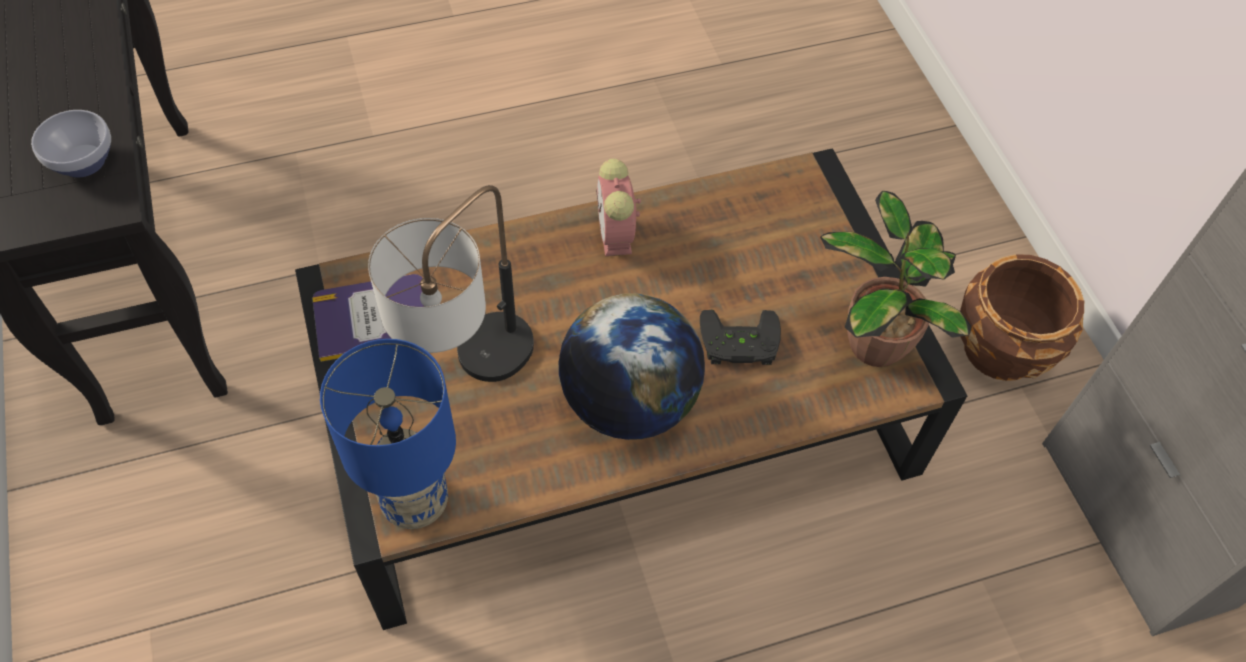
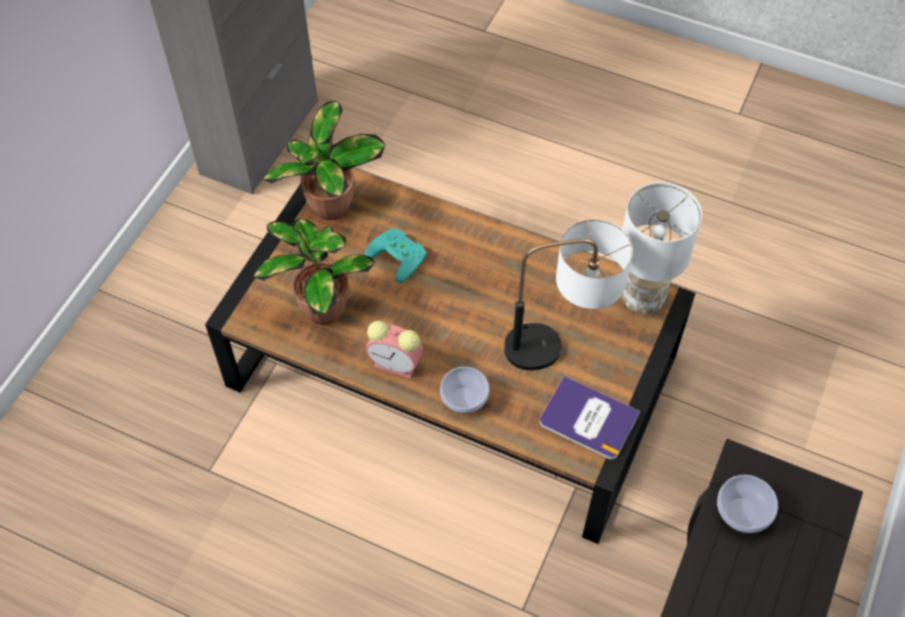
camera: 135 degrees left, 0 degrees up
(414, 500) = (642, 300): blue table lamp -> white table lamp
(519, 250) = (463, 399): none -> bowl
(616, 236) = (397, 364): alarm clock -> alarm clock turned 75 degrees clockwise
(628, 402) = (488, 269): globe -> none
(738, 345) = (400, 255): black game controller -> turquoise game controller
(749, 234) = (321, 308): none -> potted plant
(1000, 348) = (205, 247): brown planter -> none

